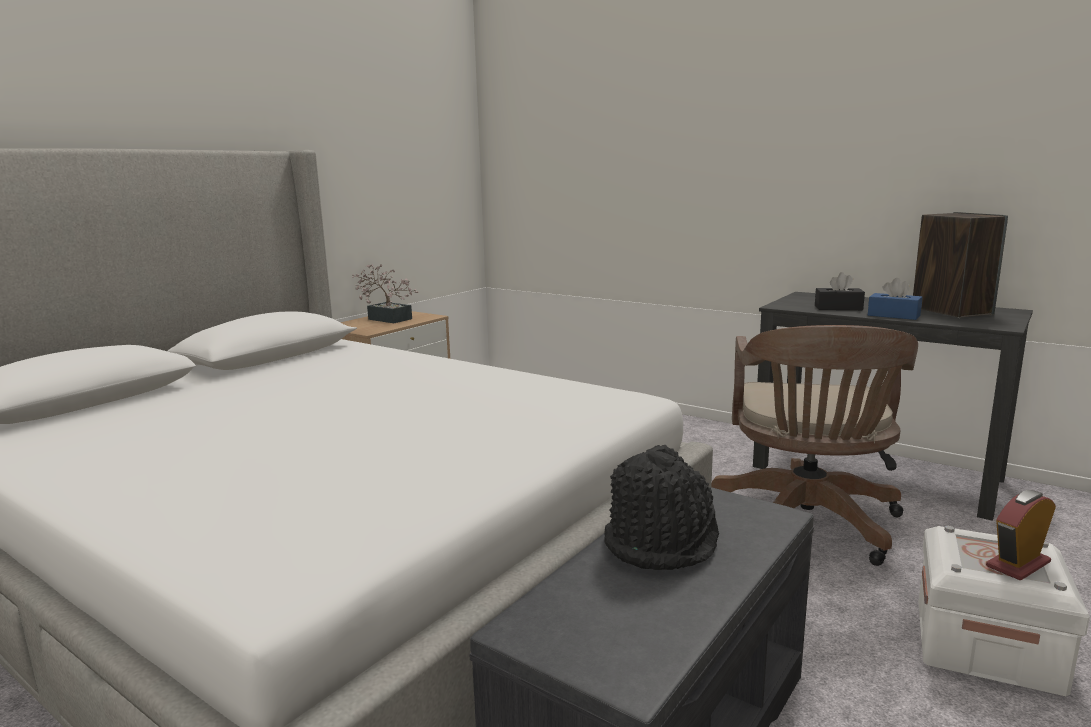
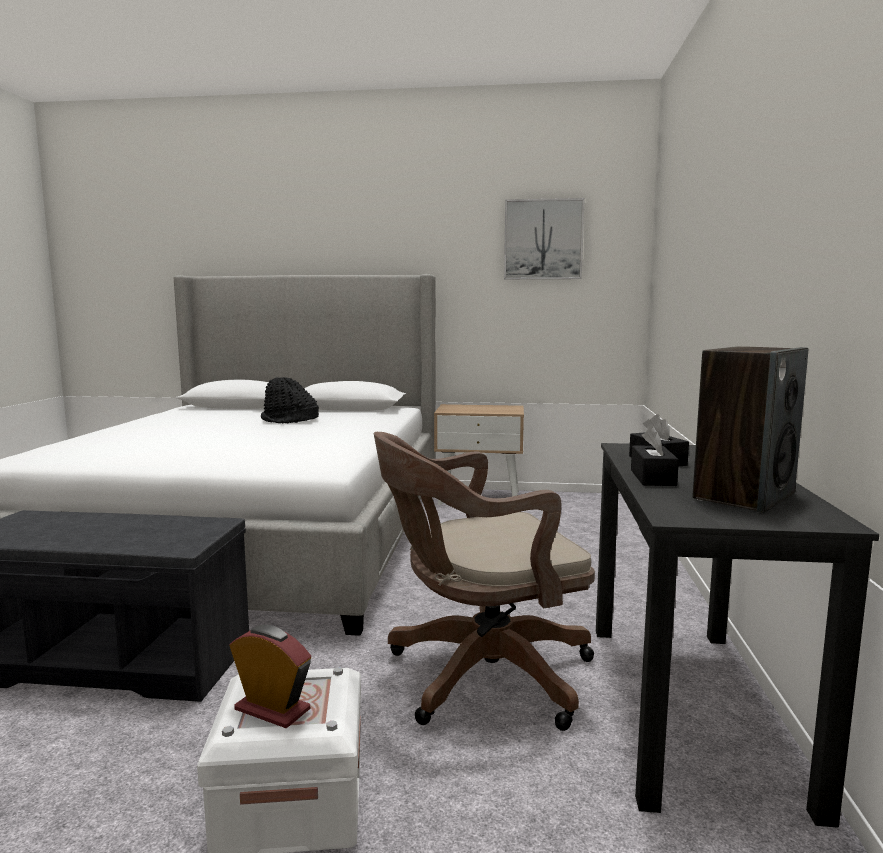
camera: 60 degrees right, 5 degrees down
(387, 318) = (488, 408): potted plant -> none
(396, 109) = (543, 239): none -> picture
(662, 542) = (129, 525): black hat -> black hat (289, 420)
(893, 315) = (652, 478): blue tissue box -> black tissue box

